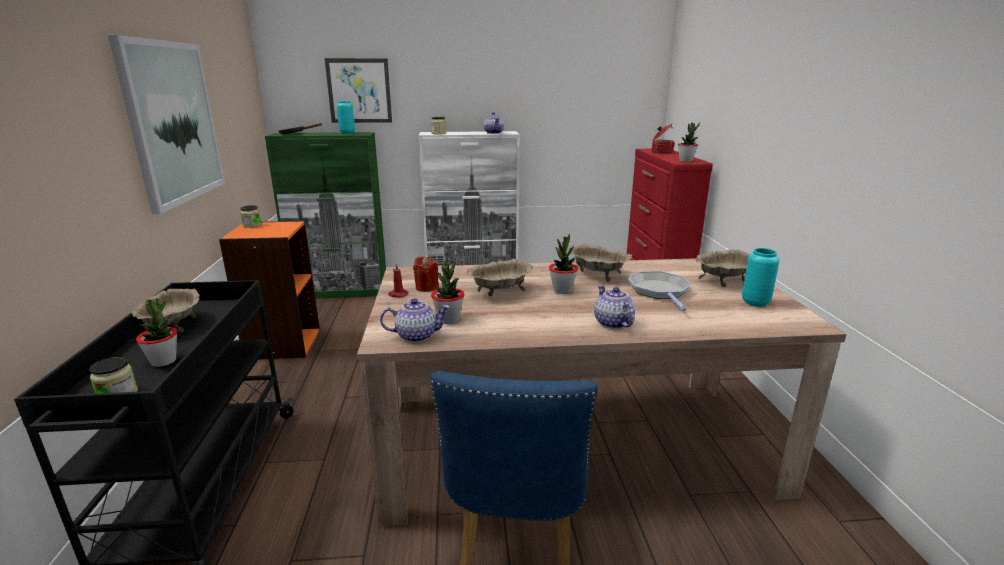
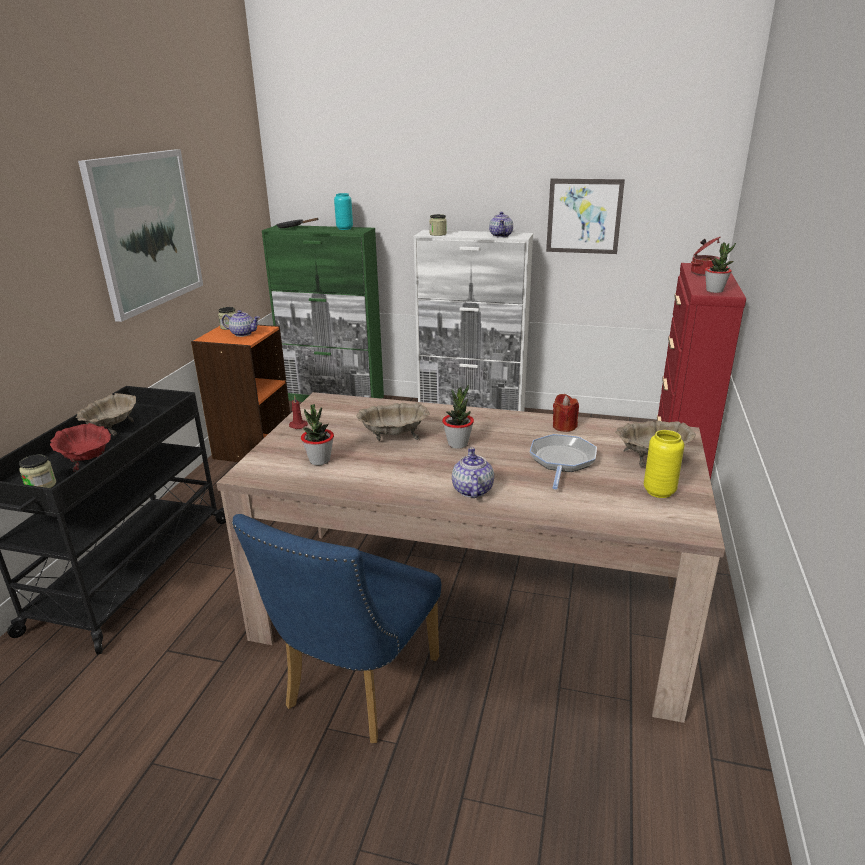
camera: 20 degrees right, 5 degrees up
(164, 361) = (87, 461): potted plant -> red bowl
(359, 91) = (361, 181): picture -> picture (584, 216)
(416, 335) = (278, 472): teapot -> teapot (242, 334)
(426, 287) = (329, 421): red candle -> red candle (564, 426)
(597, 275) = (514, 430): beige bowl -> none
(755, 302) = (659, 491): turquoise vase -> yellow vase

